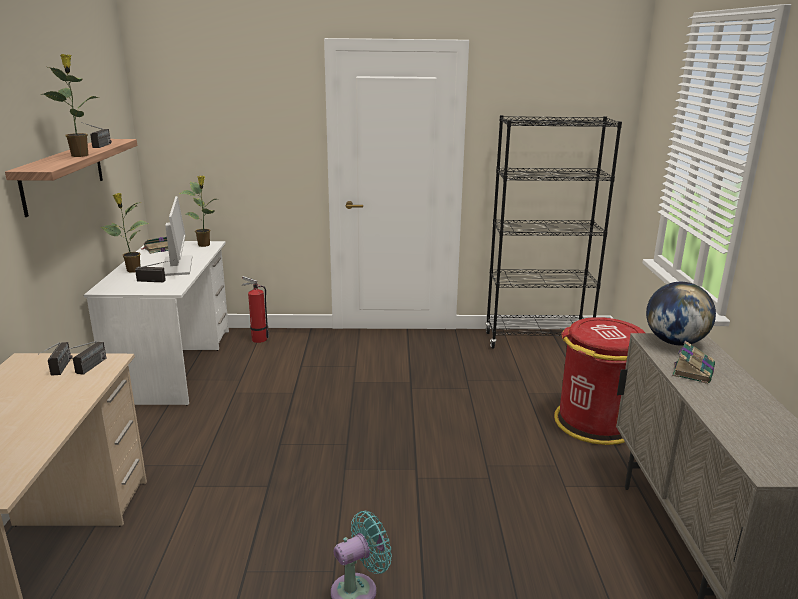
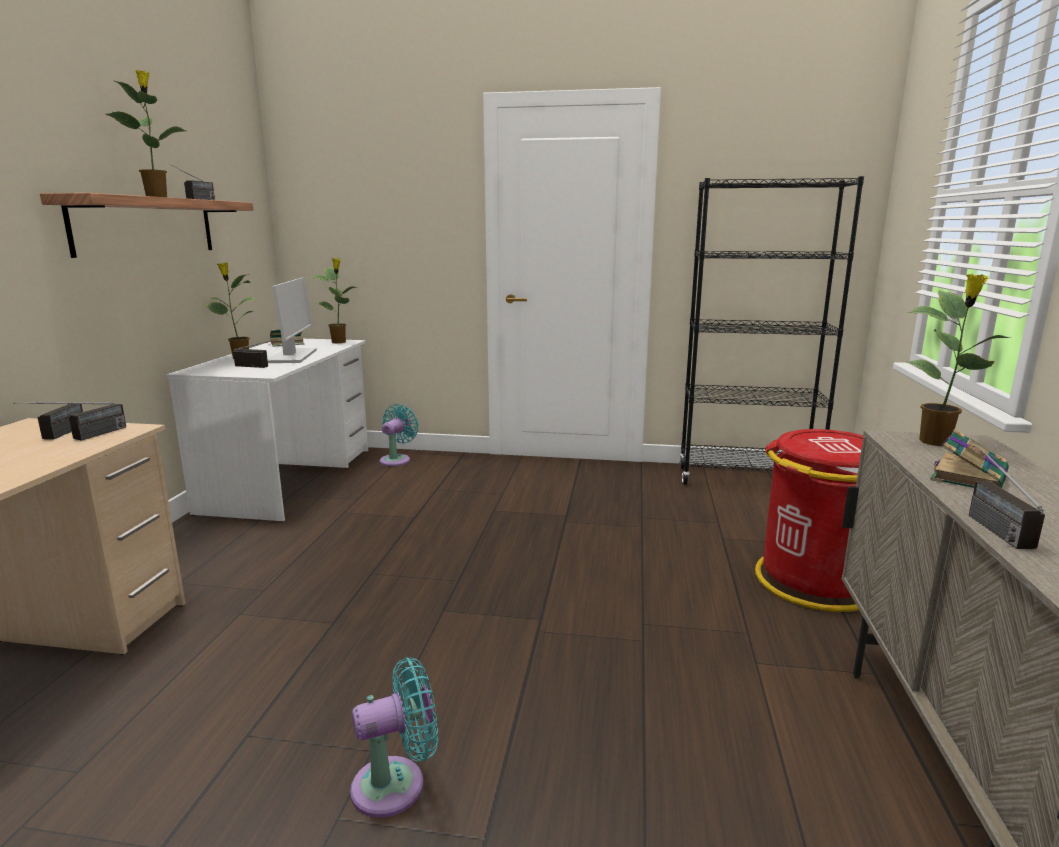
camera: 10 degrees right, 5 degrees down
(257, 339) = (397, 460): fire extinguisher -> turquoise fan
(674, 342) = (937, 442): globe -> potted plant
(702, 406) = (985, 522): none -> radio

